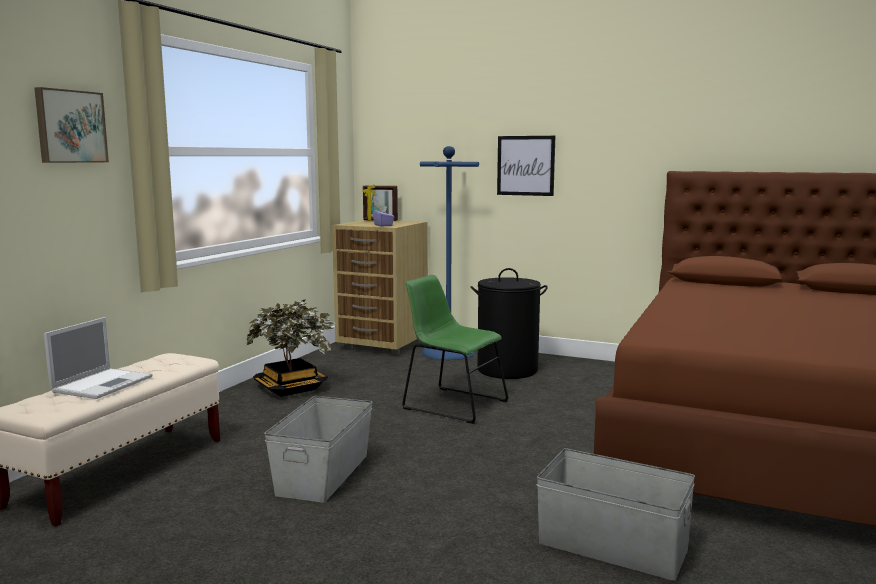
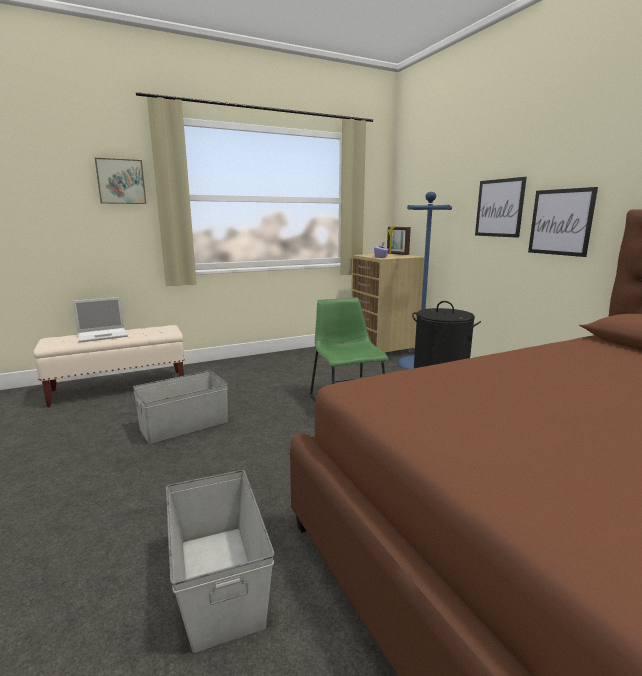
camera: 40 degrees right, 5 degrees up
(291, 388) = (278, 364): potted plant -> none
(598, 180) = (560, 222): none -> picture

